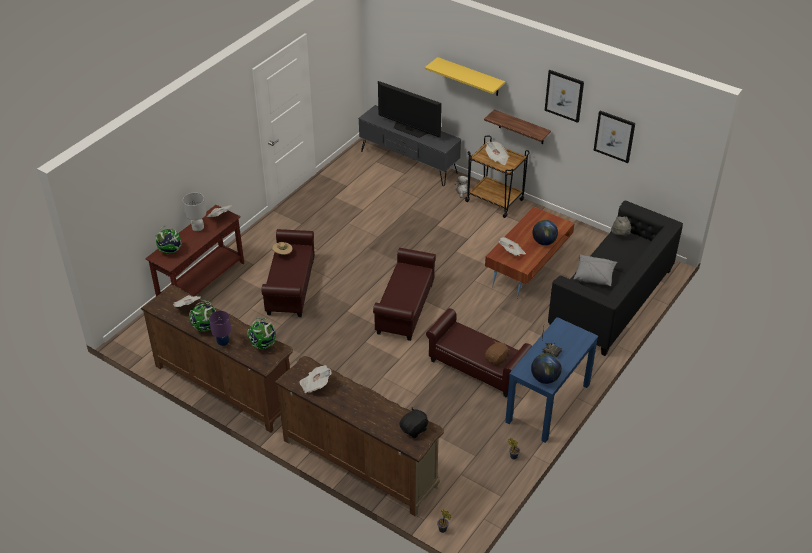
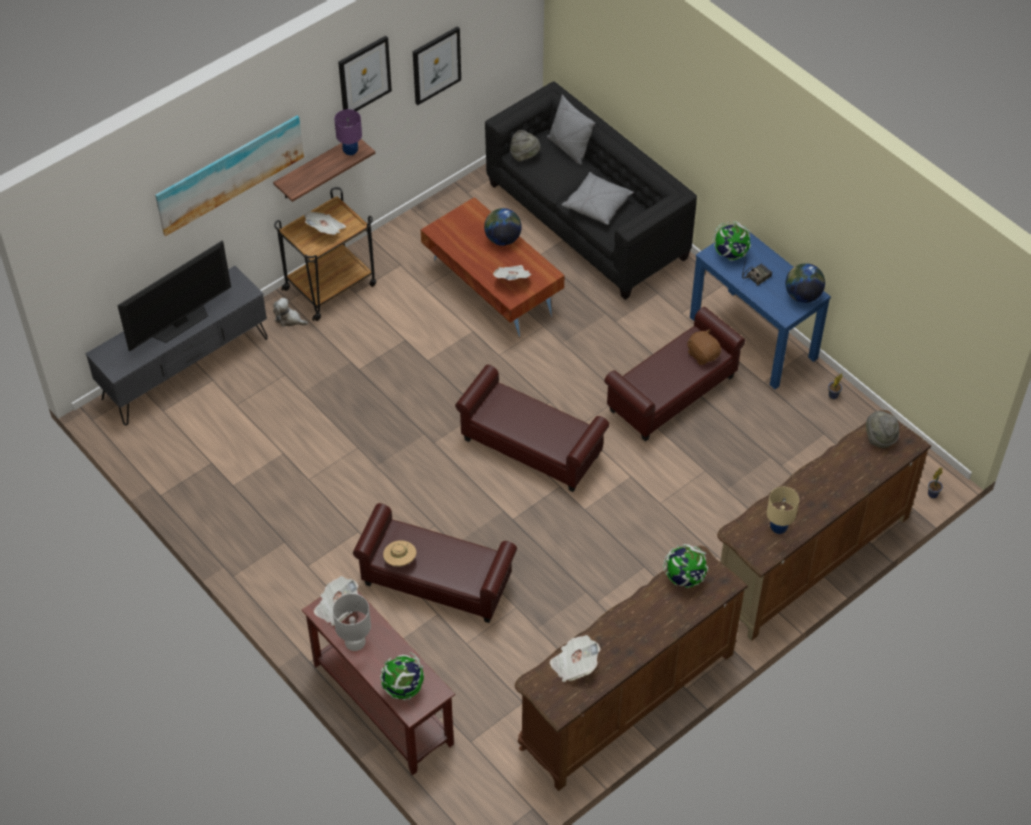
camera: 75 degrees left, 10 degrees up
(205, 327) = (628, 646): globe -> globe (730, 254)
(223, 342) = (667, 627): purple table lamp -> purple table lamp (350, 151)
(315, 385) = (778, 529): newspaper -> beige table lamp
(414, 429) = (880, 438): black plush toy -> grey hat
(470, 77) = (229, 173): yellow shelf -> picture
(640, 254) = (569, 148): none -> grey pillow

